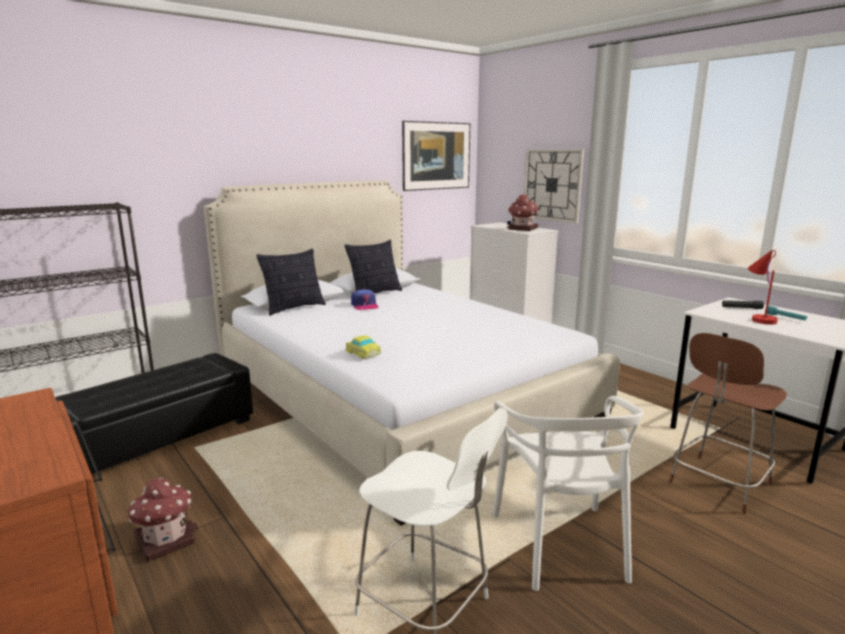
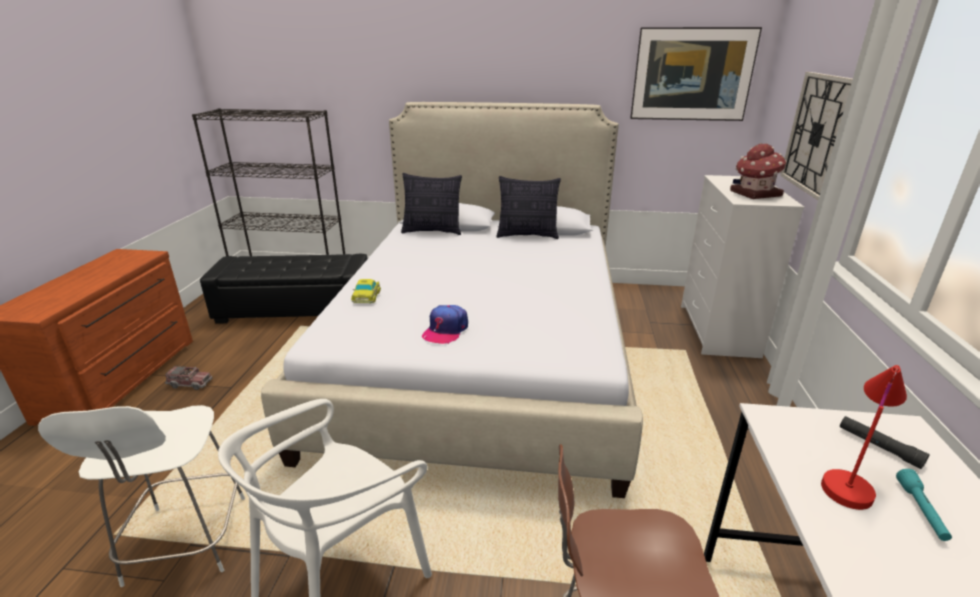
camera: 45 degrees right, 10 degrees up
(165, 539) = (190, 383): toy house -> toy truck
(364, 305) = (487, 246): cap -> cap (445, 330)

